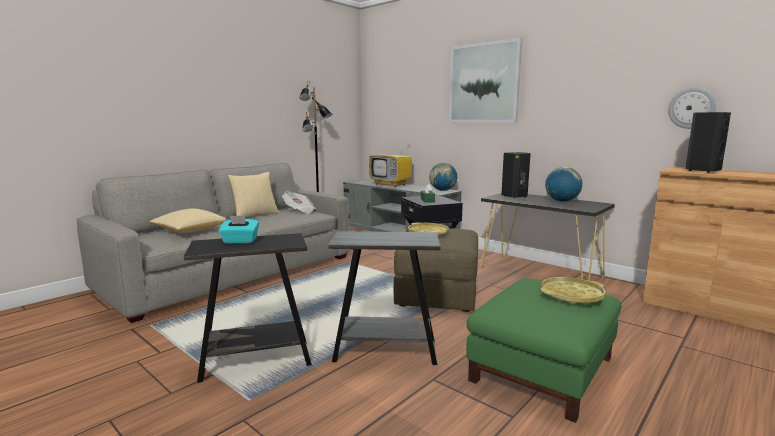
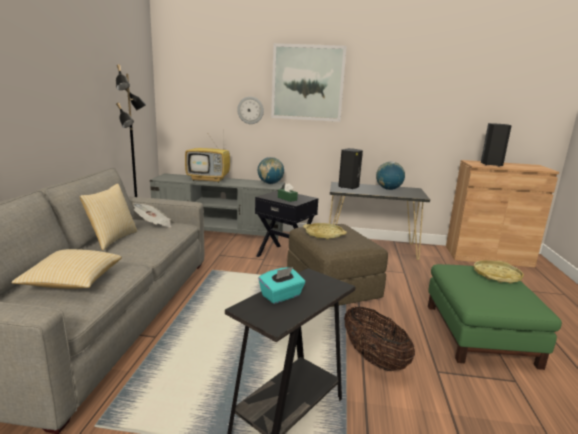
camera: 35 degrees left, 5 degrees up
(385, 351) = (373, 359): grey side table -> basket
(691, 108) = (474, 117): wall clock -> wall clock (250, 110)

